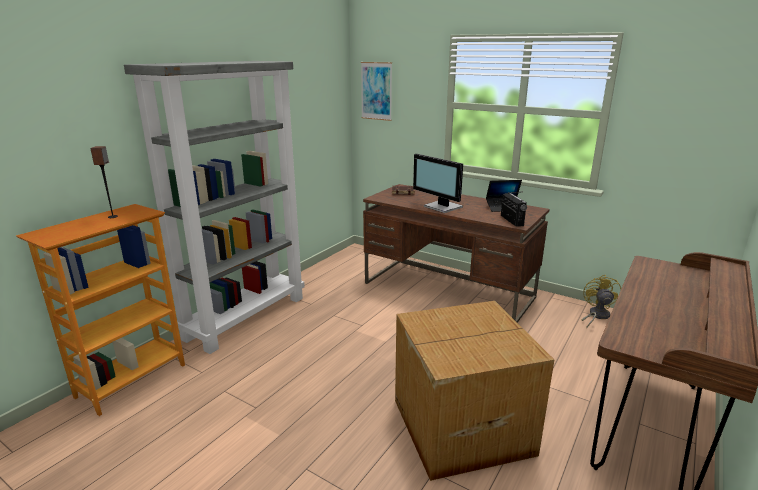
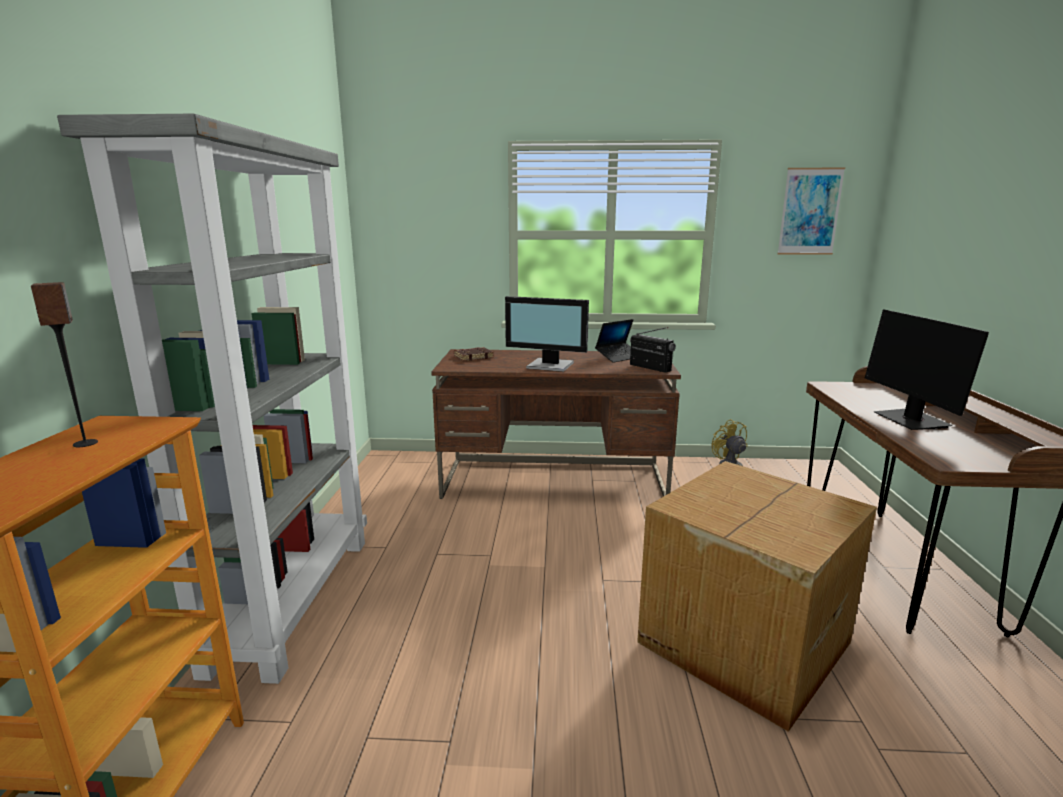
camera: 30 degrees left, 5 degrees down
(376, 91) = (396, 221): picture -> picture (810, 212)
(662, 306) = (911, 420): none -> monitor

